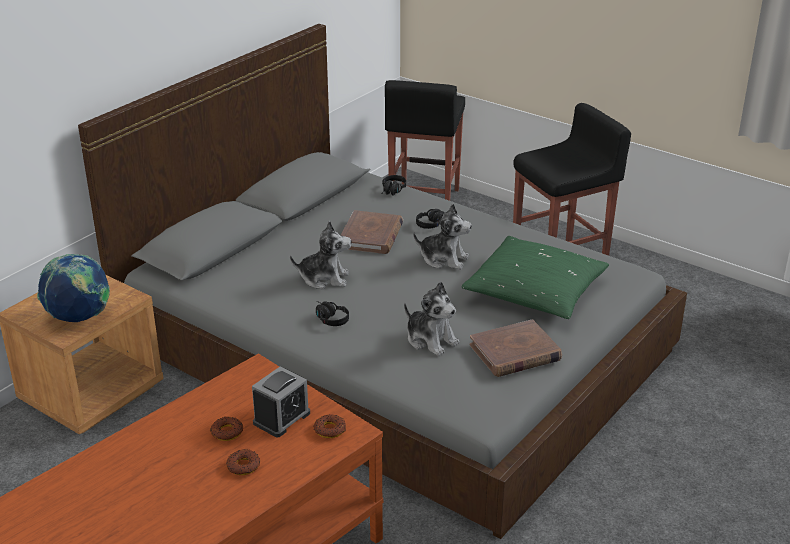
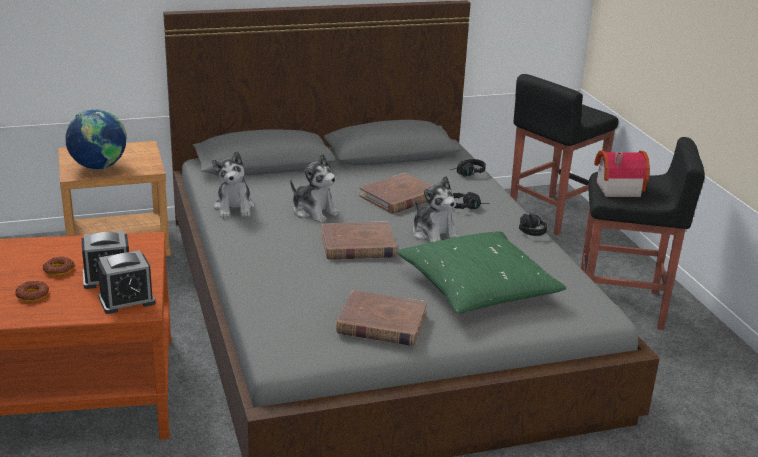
camera: 35 degrees right, 5 degrees down
(328, 318) = (273, 238): black headphones -> black headphones (529, 229)
(330, 429) = (127, 300): donut -> alarm clock
(404, 294) = (358, 245): none -> brown book
(431, 340) = (326, 284): plush toy -> plush toy (234, 208)
(551, 164) = (616, 188): none -> toy house

